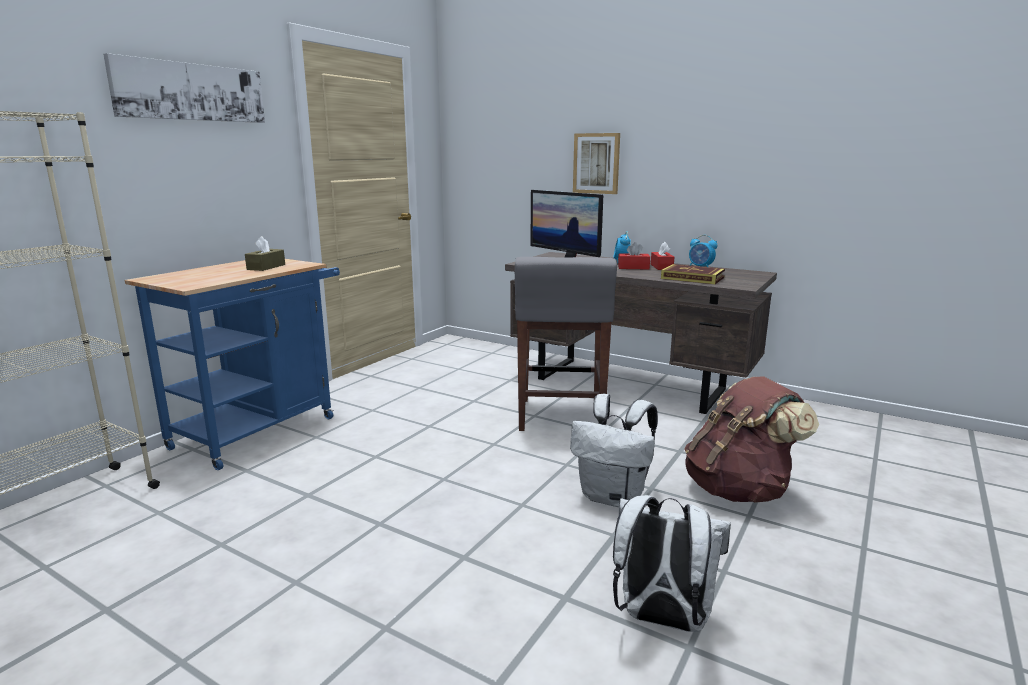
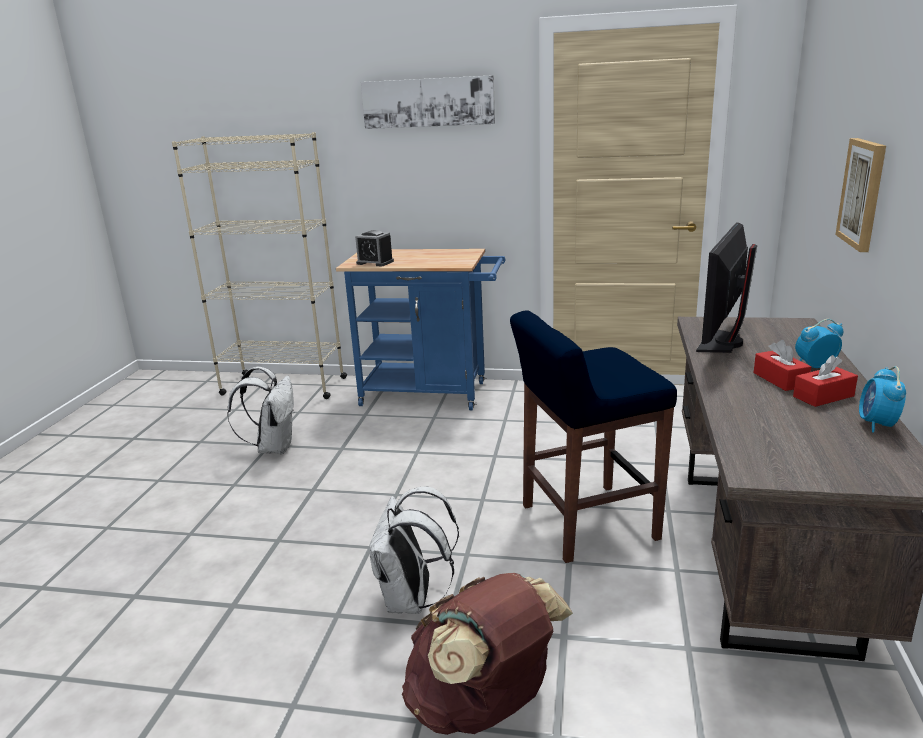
camera: 70 degrees right, 5 degrees up
(211, 280) = (375, 262): none -> alarm clock
(266, 267) = (436, 260): brown tissue box -> none
(560, 417) = (586, 522): grey stool -> blue stool
(661, 619) = (209, 668): white backpack -> white backpack (274, 447)
(692, 278) = (762, 428): book -> none

